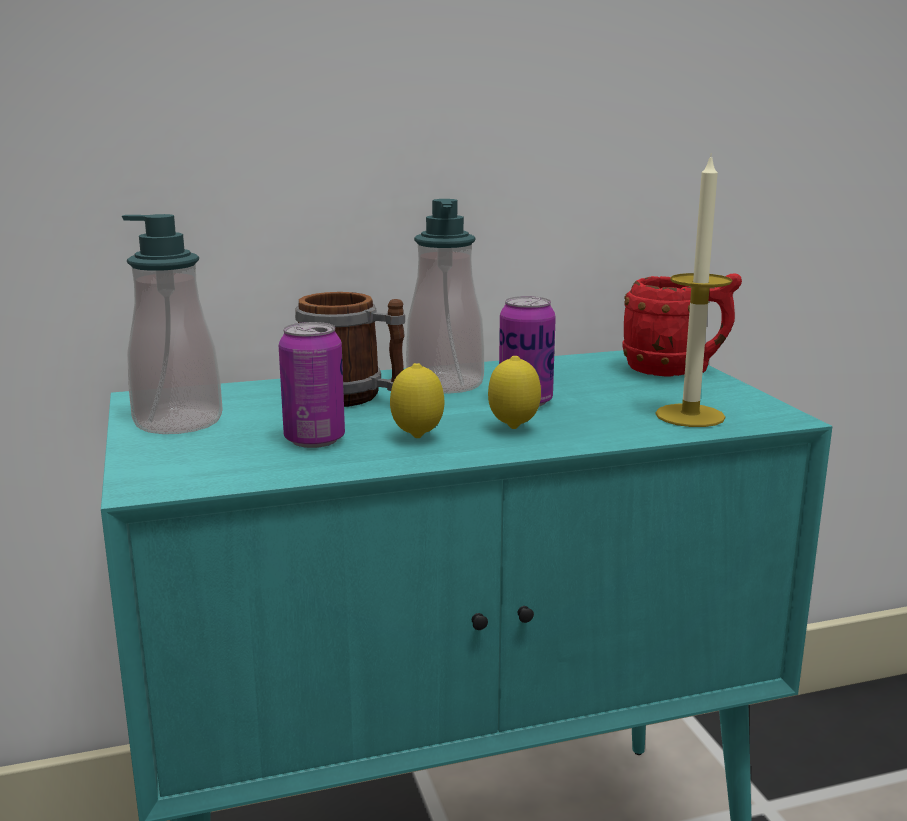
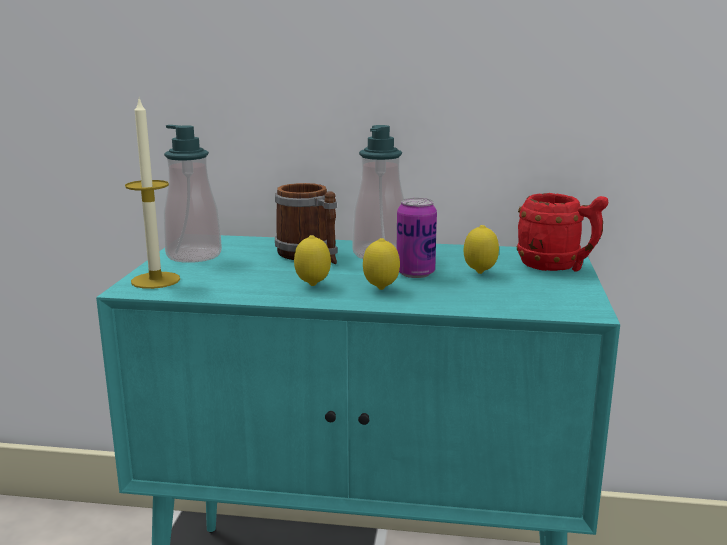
camera: 25 degrees right, 0 degrees up
(314, 439) = (252, 277): can -> none
(601, 390) = (480, 273): none -> lemon
(690, 416) = (517, 300): candle -> candle (155, 280)

